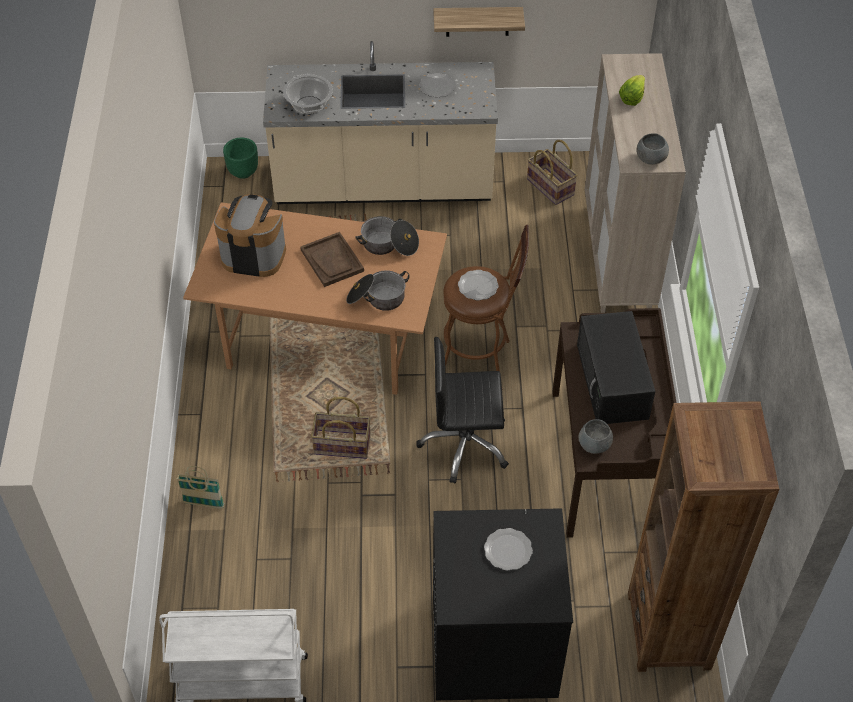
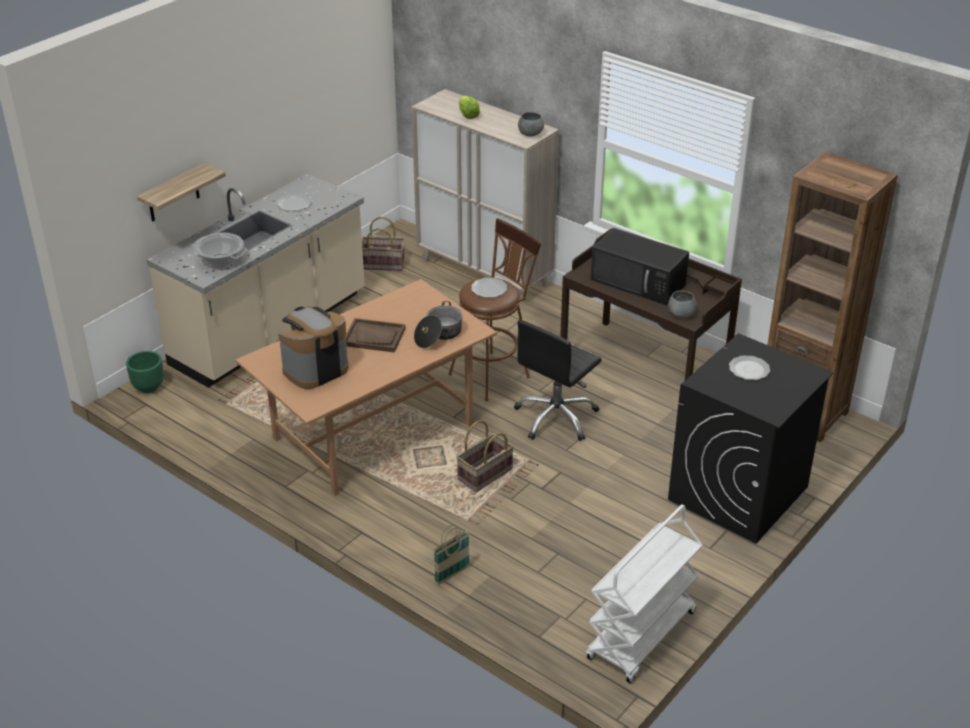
camera: 50 degrees left, 15 degrees down
(389, 245) = (396, 306): cooking pot -> none
(477, 21) = (288, 140): shelf -> shelf (173, 194)

